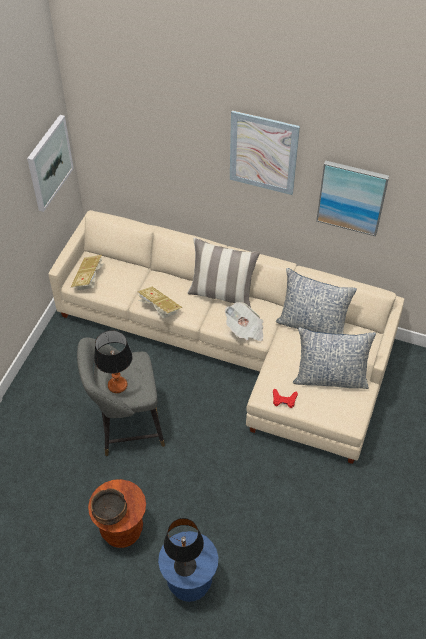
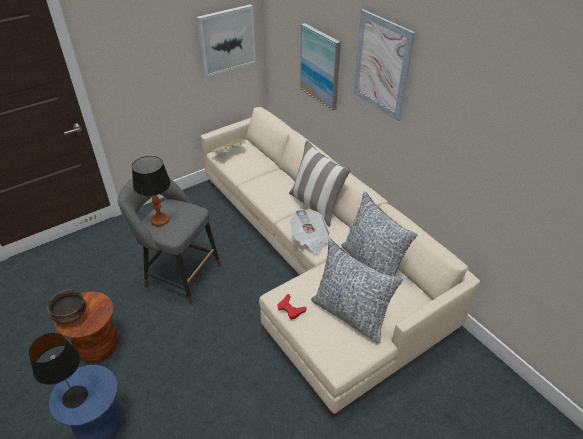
camera: 35 degrees right, 10 degrees down
(159, 308) = (257, 193): book -> none
(351, 197) = (450, 135): picture -> picture (320, 66)

